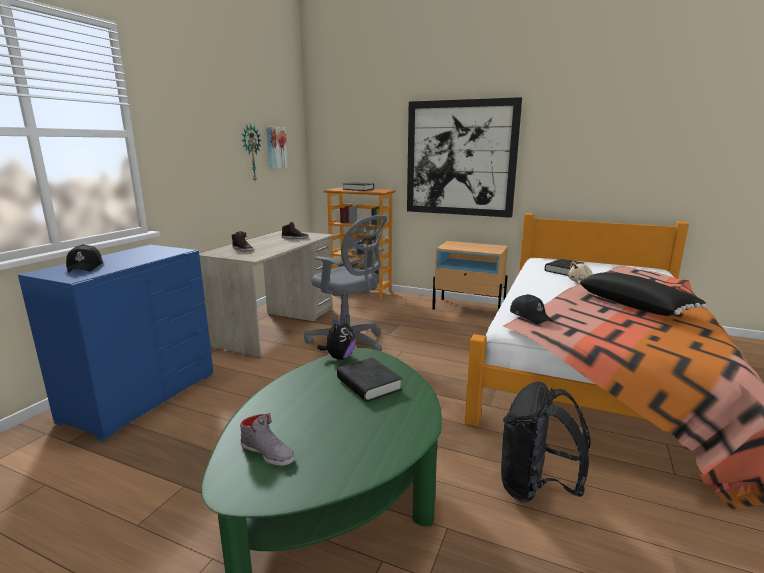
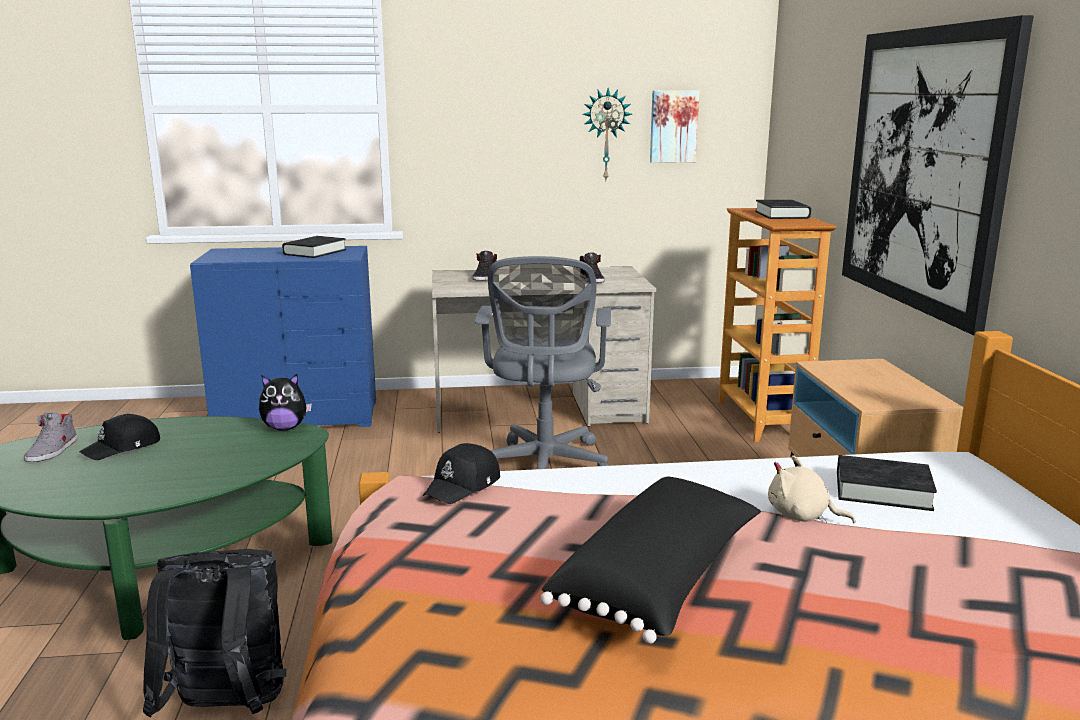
camera: 60 degrees right, 0 degrees up
(86, 267) = (249, 253): black cap -> black cap (123, 447)
(368, 384) = (216, 458): black book -> black book (315, 252)

